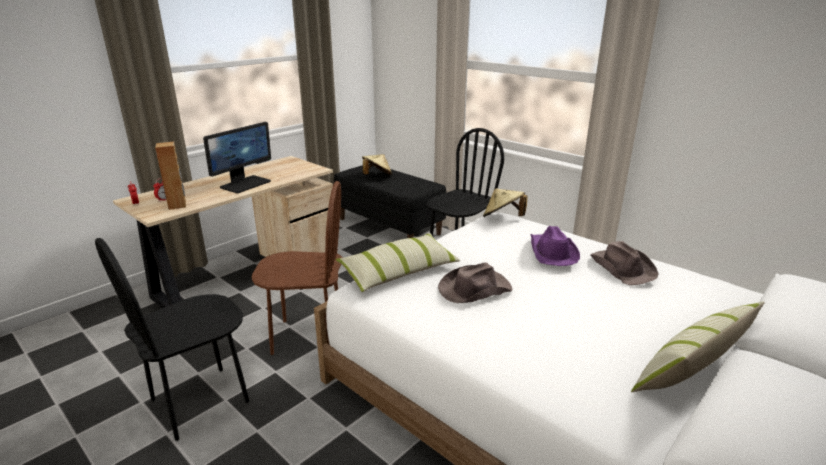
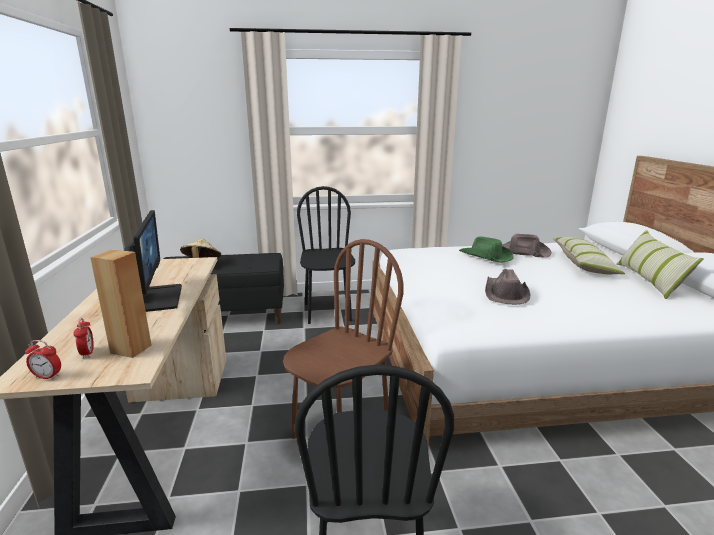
camera: 50 degrees left, 5 degrees down
(399, 272) = (445, 306): pillow -> pillow (583, 264)
(503, 218) = (404, 251): beige hat -> none
(552, 252) = (486, 256): purple hat -> green hat

